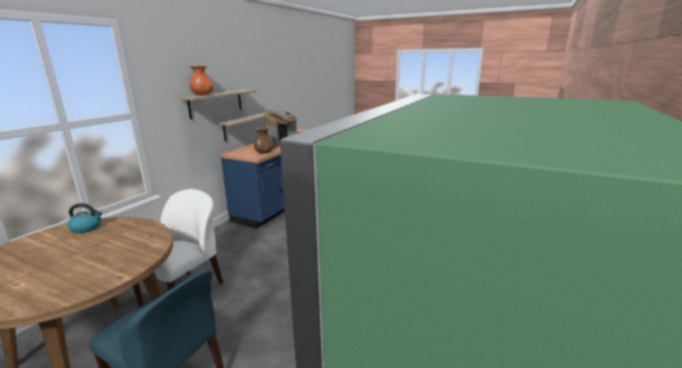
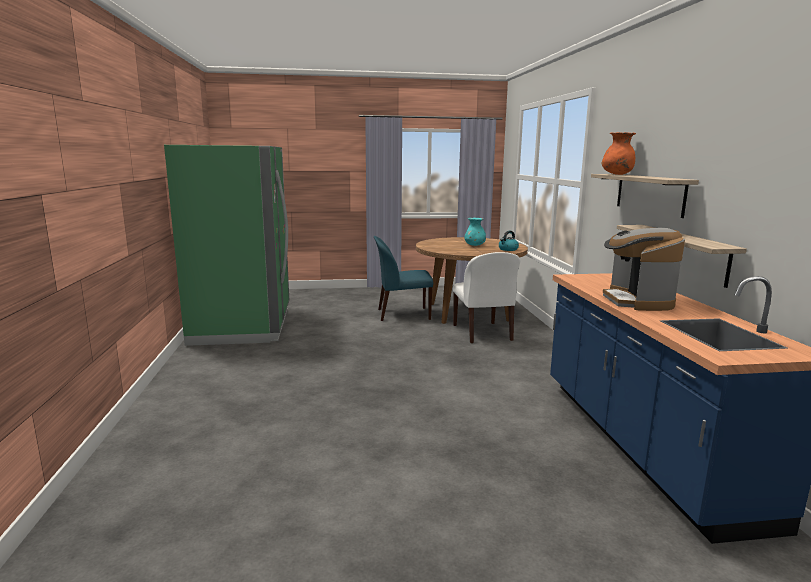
camera: 145 degrees right, 5 degrees down
(69, 253) = (474, 245): none -> turquoise vase
(264, 153) = (583, 282): brown vase -> none

